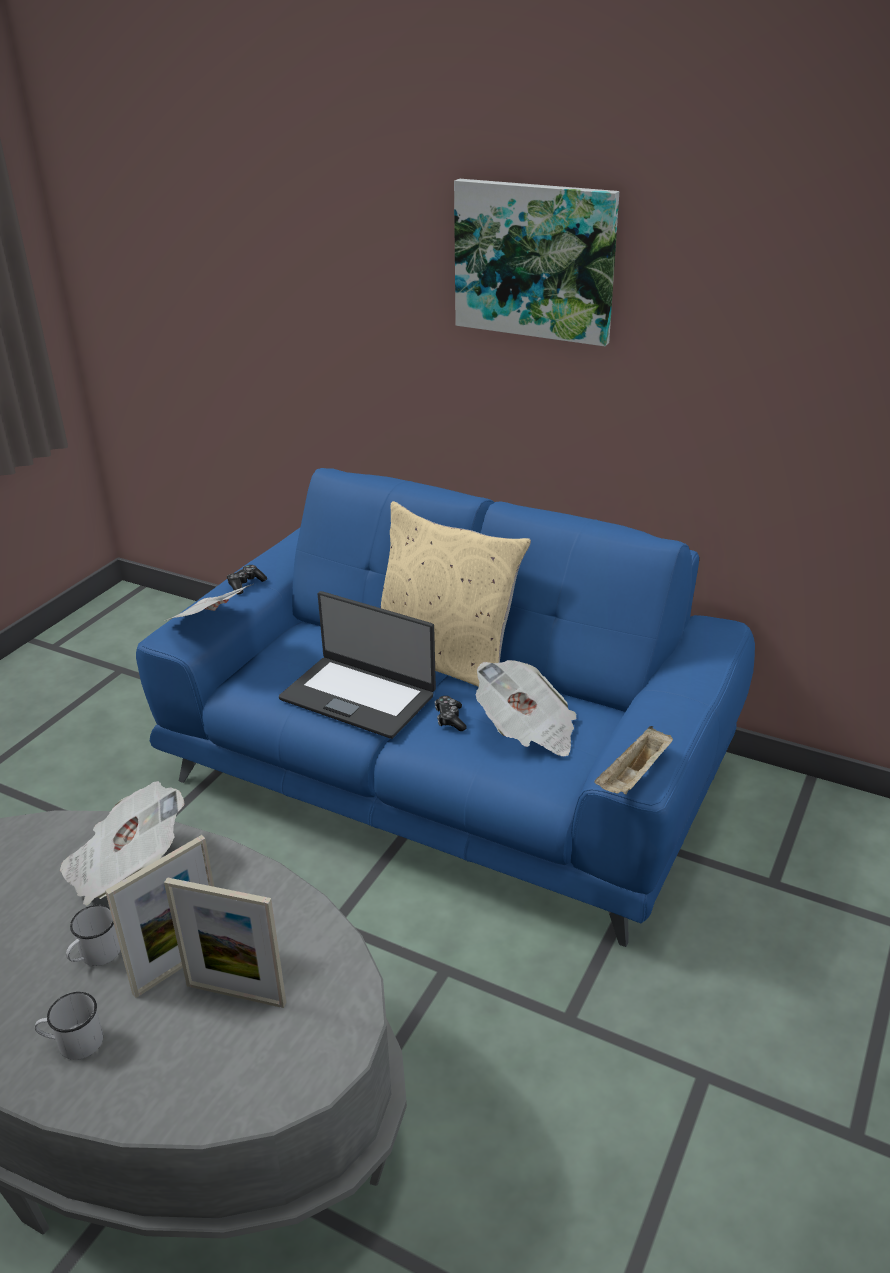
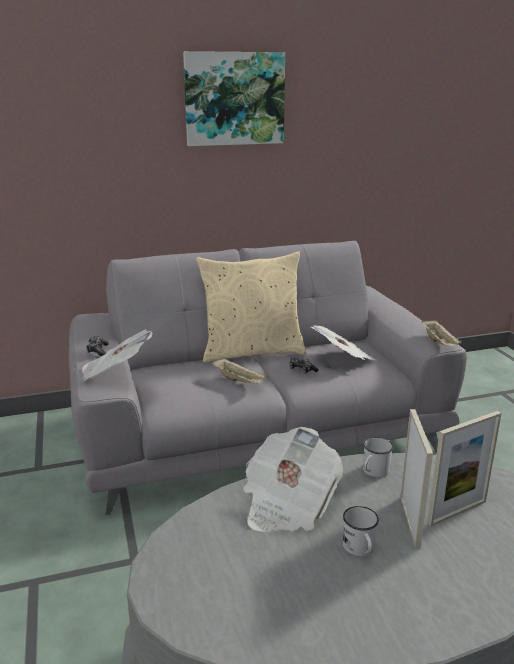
camera: 45 degrees left, 10 degrees down
(73, 1042) = (436, 591): white mug -> white mug (373, 472)
(359, 696) = (239, 381): laptop -> beige tray
(448, 773) = (257, 430): blue sofa -> grey sofa

